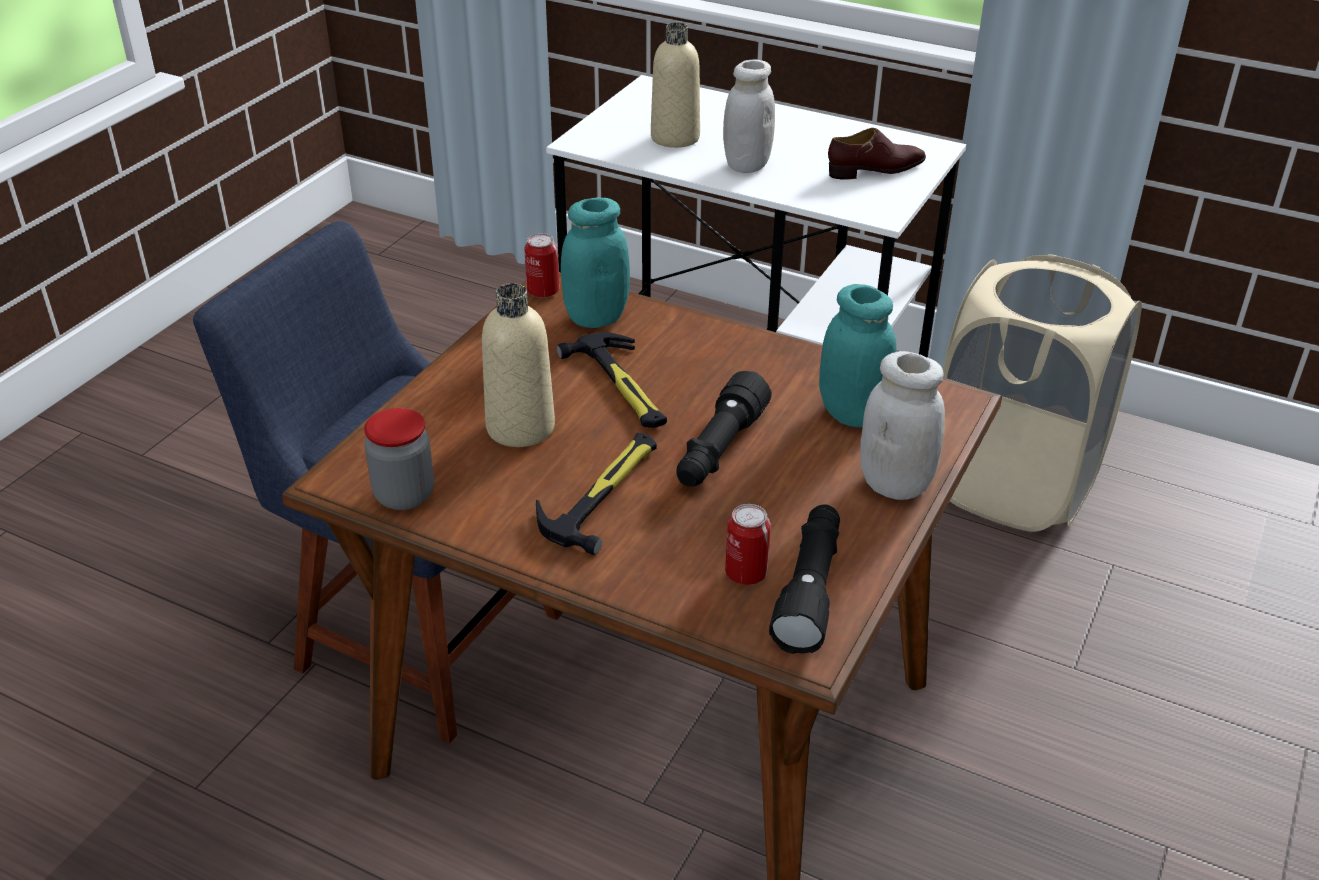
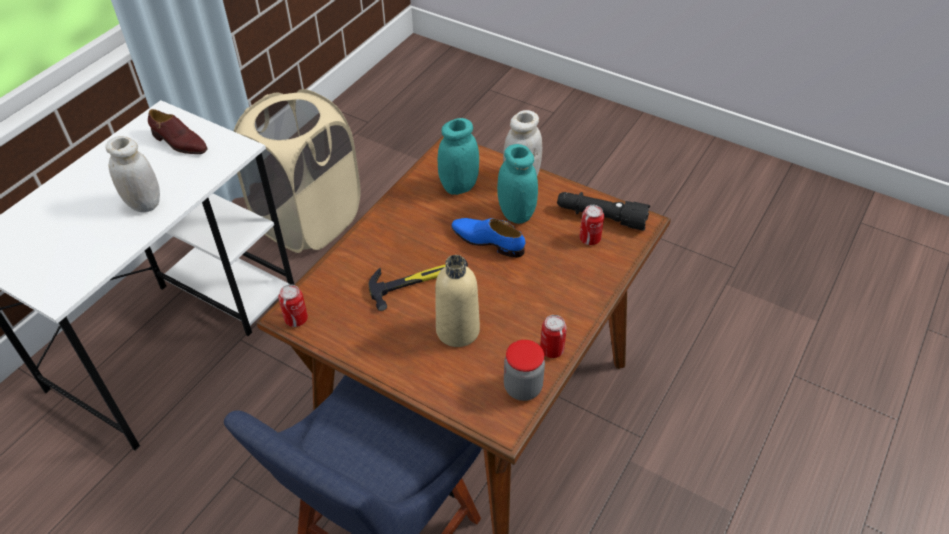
camera: 85 degrees left, 10 degrees up
(477, 525) = (551, 350): none -> can
(596, 317) = (337, 291): turquoise jar -> turquoise jar (516, 213)
(603, 492) = (523, 292): hammer -> none
(675, 138) = (80, 239): beige bottle -> none
(719, 450) = (488, 241): black flashlight -> blue shoe
(876, 169) = (179, 143): brown shoe -> brown shoe turned 135 degrees clockwise

